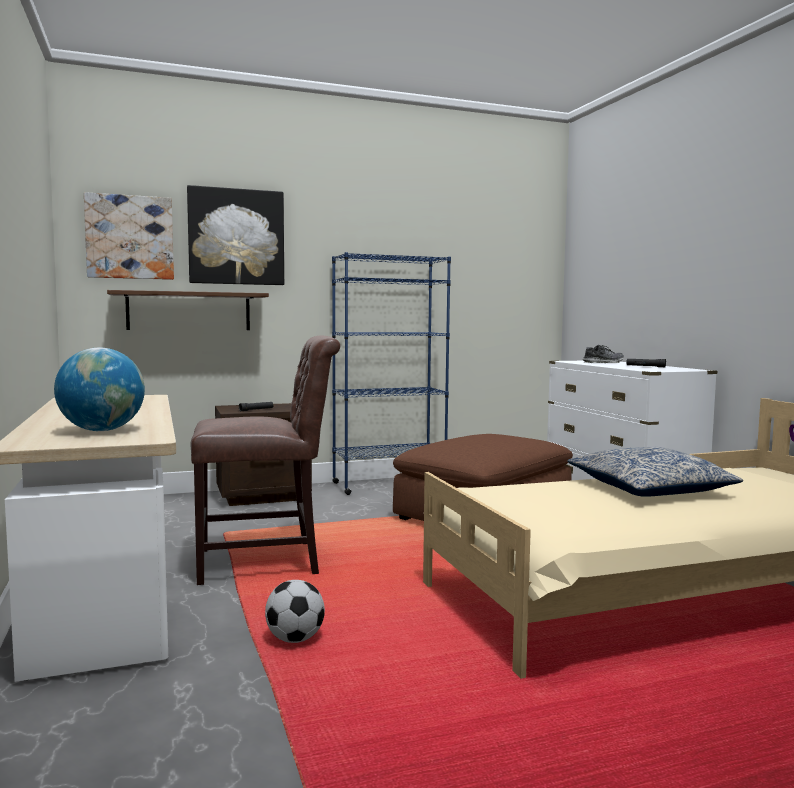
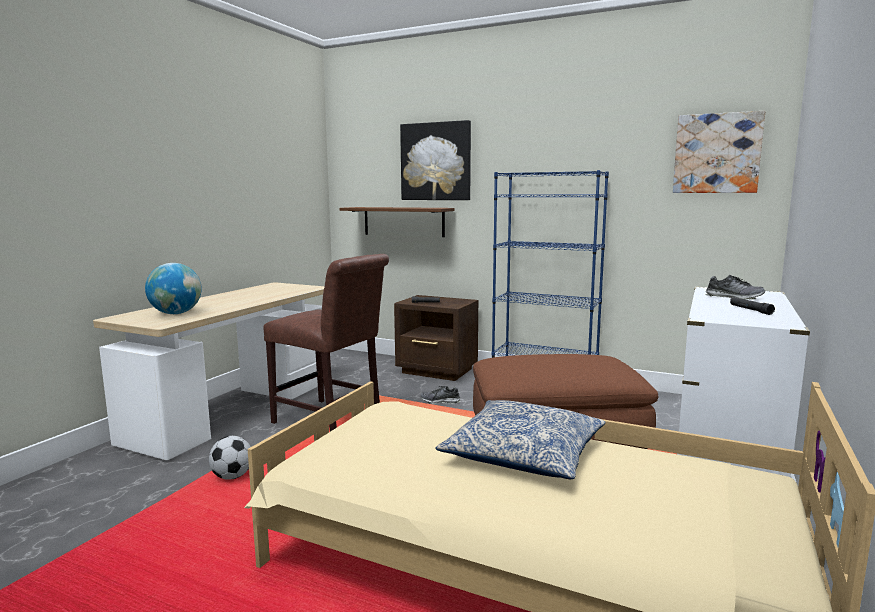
camera: 45 degrees right, 5 degrees up
(130, 237) = (367, 167): picture -> picture (717, 153)
(335, 518) = (440, 401): none -> shoe

